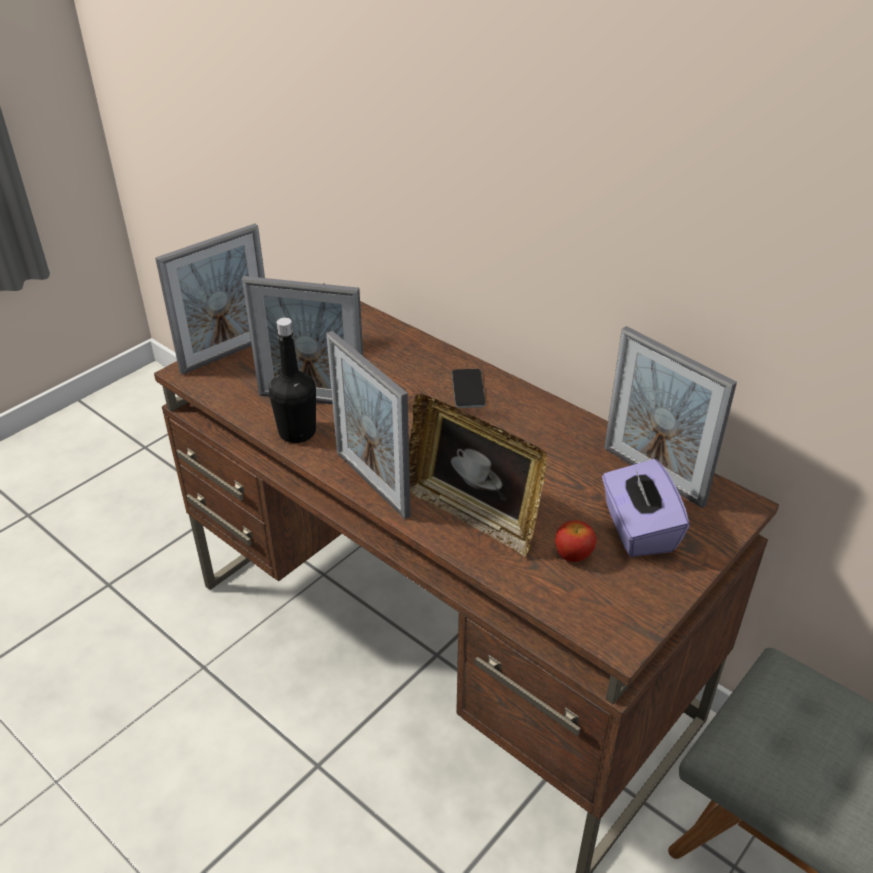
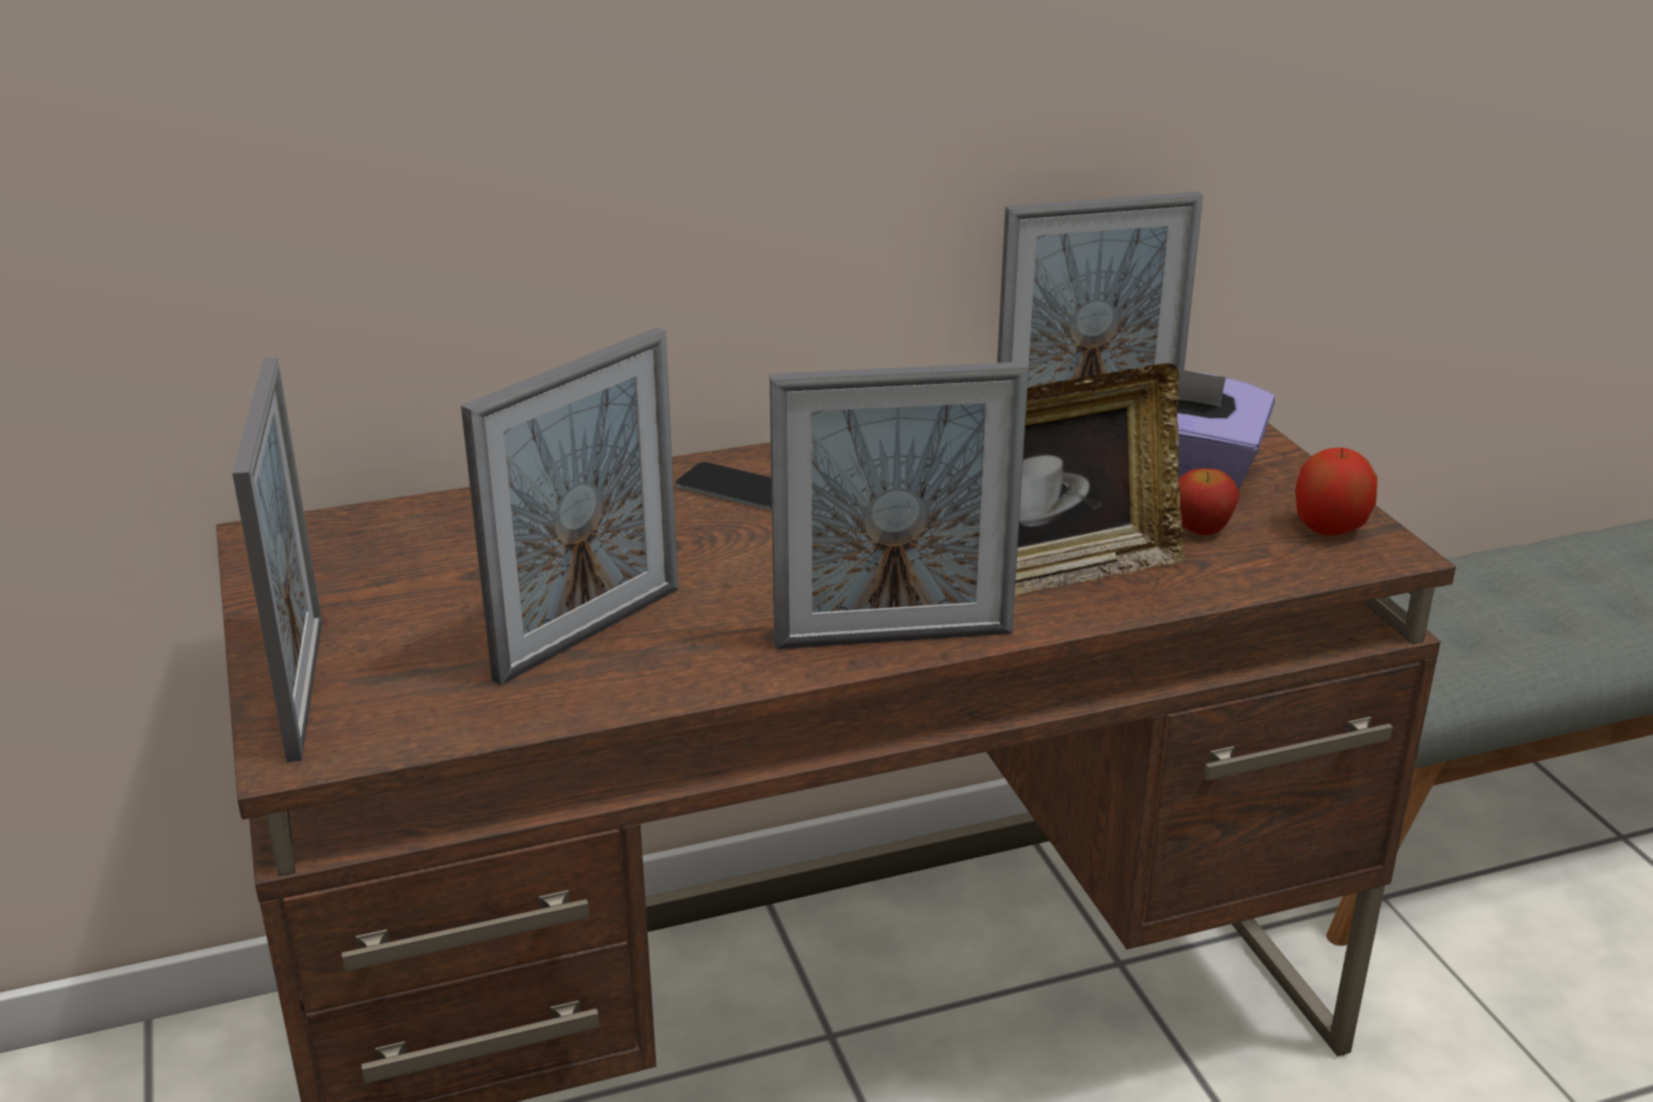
camera: 60 degrees left, 10 degrees down
(297, 432) = (669, 673): black bottle -> none
(624, 608) = (1329, 528): none -> apple

